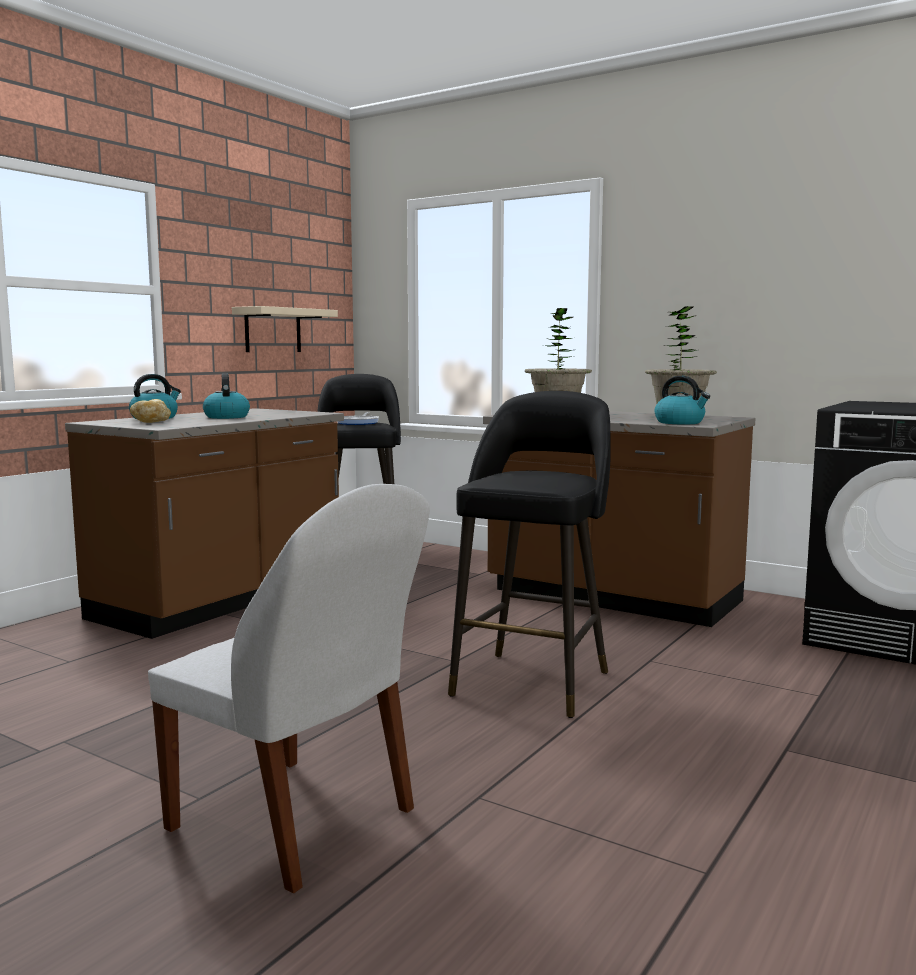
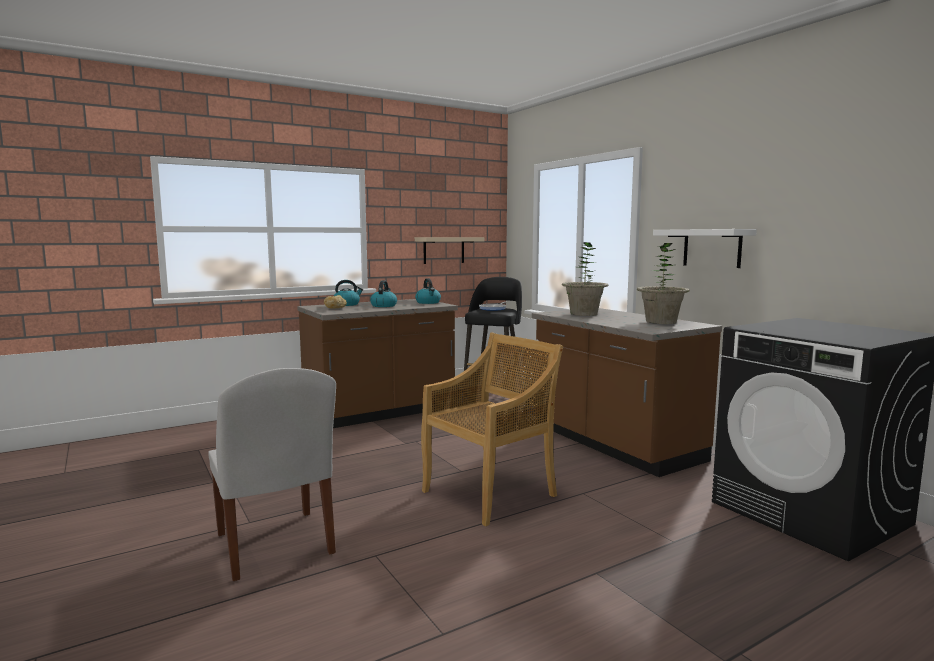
camera: 25 degrees right, 0 degrees up
(533, 681) = (490, 493): black stool -> beige chair
(680, 422) = (642, 328): kettle -> kettle (428, 302)
(720, 317) = (712, 248): none -> white shelf

